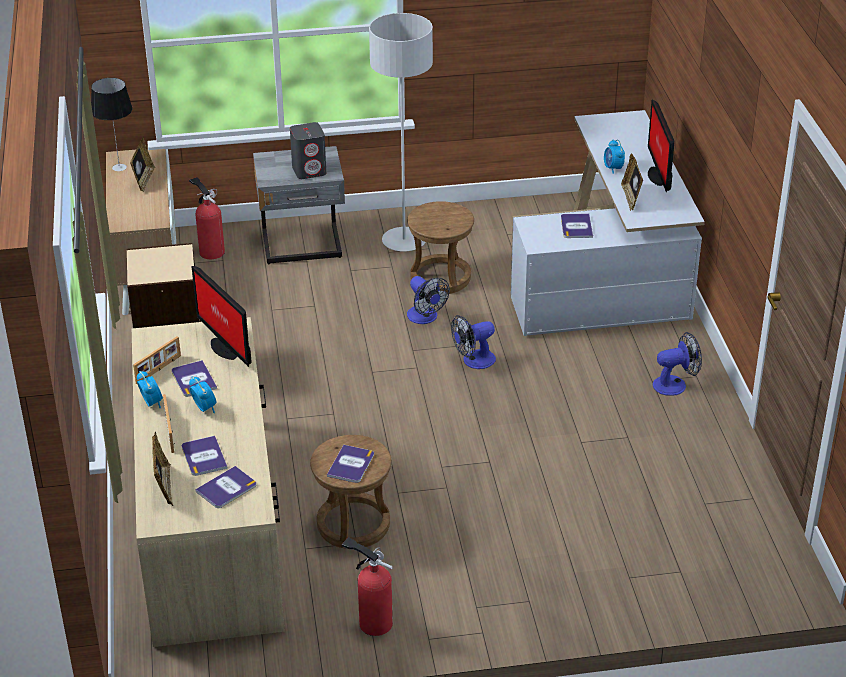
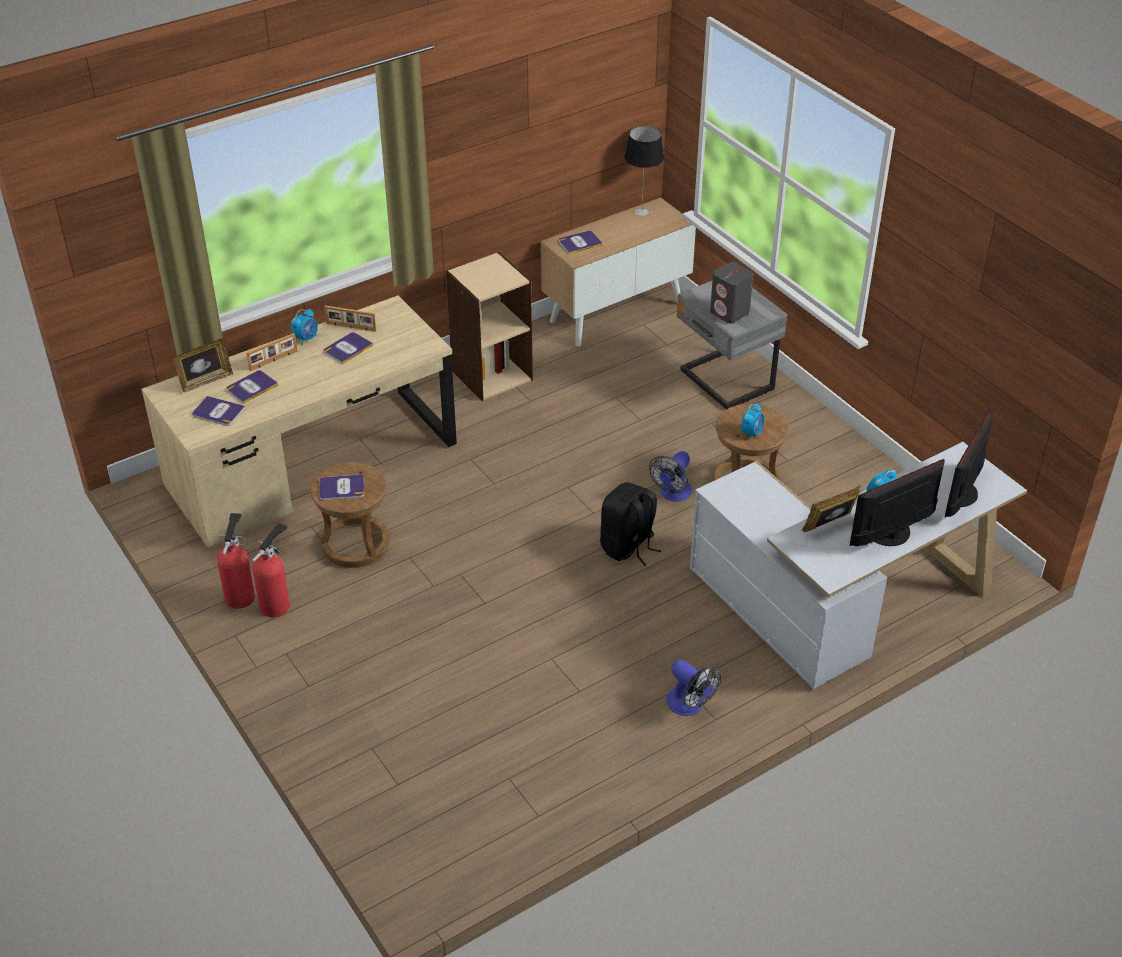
camera: 65 degrees right, 5 degrees up
(143, 180) = (632, 231): picture frame -> none
(204, 408) = (313, 366): alarm clock -> alarm clock (751, 433)
(210, 251) = (675, 333): fire extinguisher -> fire extinguisher (277, 604)
(225, 347) = (401, 350): monitor -> monitor (964, 494)
(404, 241) = (786, 441): grey floor lamp -> none
(473, 361) = (628, 547): fan -> black backpack
(576, 226) = (772, 509): book -> book (580, 243)

